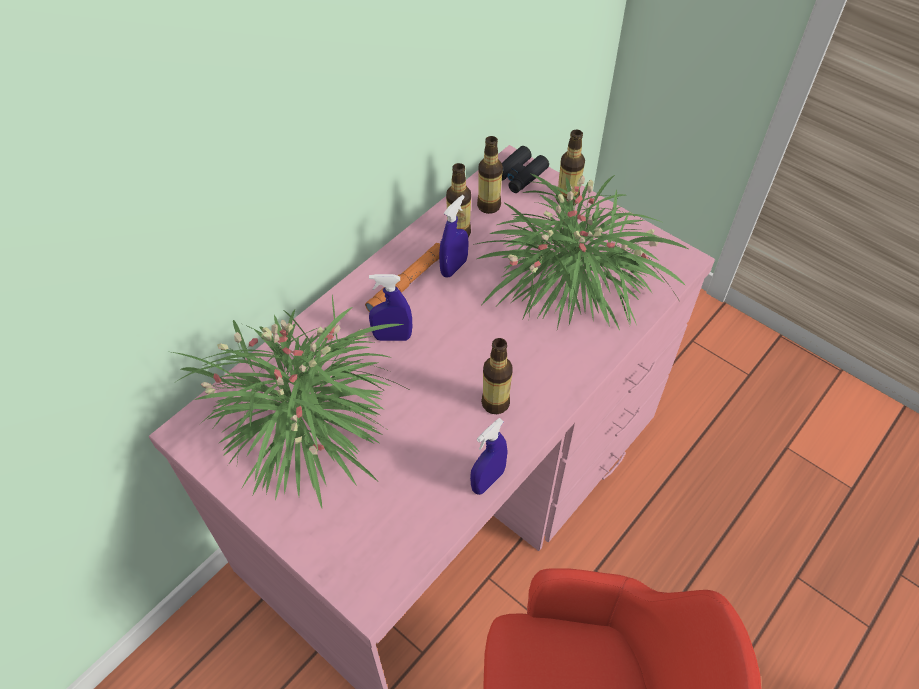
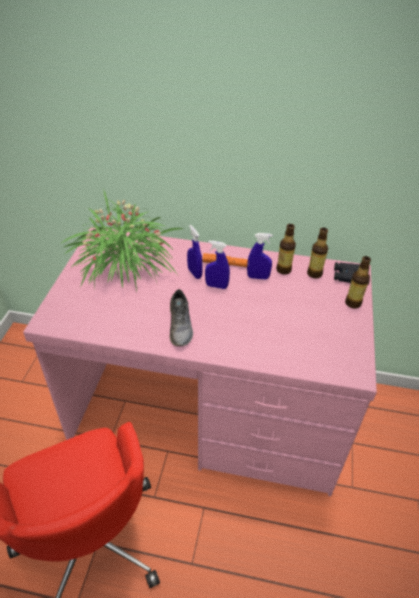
camera: 60 degrees right, 10 degrees down
(488, 480) = (130, 340): blue spray bottle -> blue spray bottle (216, 286)
(495, 403) = (181, 326): bottle -> grey shoe
(571, 283) = (289, 327): potted plant -> none

